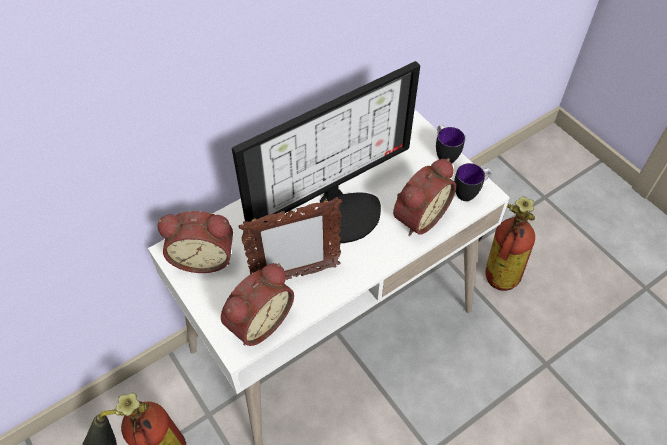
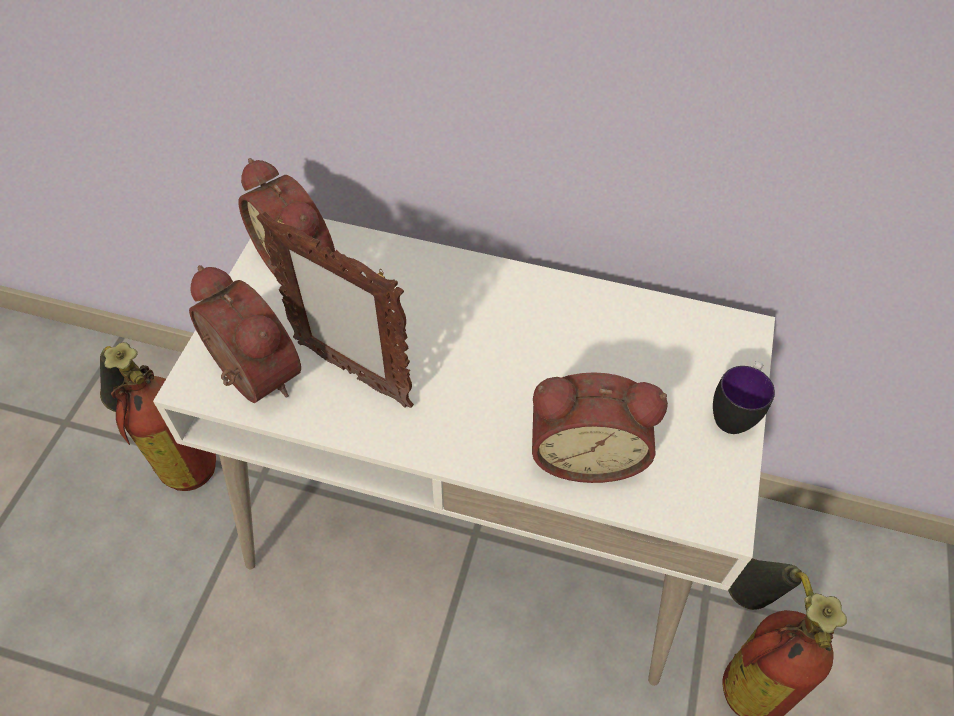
camera: 50 degrees right, 0 degrees up
(257, 320) = (250, 377): alarm clock -> alarm clock turned 135 degrees counterclockwise
(343, 211) = (505, 356): monitor -> none
(470, 192) = (700, 493): mug -> none

